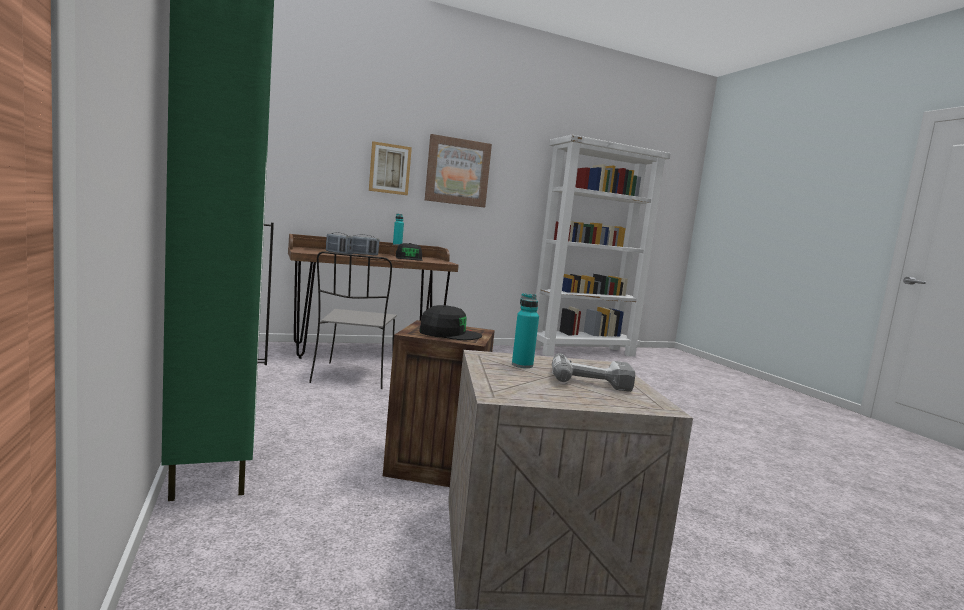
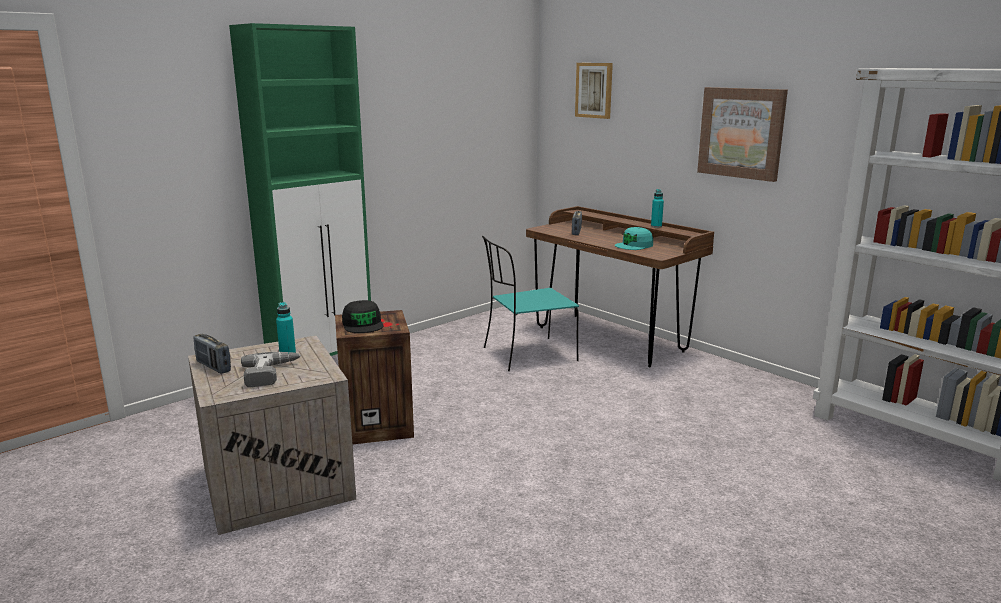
camera: 70 degrees right, 10 degrees up
(353, 376) = (527, 355): grey chair -> turquoise chair
(363, 254) = (600, 235): radio -> radio (213, 367)
(389, 169) = (663, 135): picture -> picture (594, 90)
(409, 258) = (634, 245): black cap -> turquoise cap

